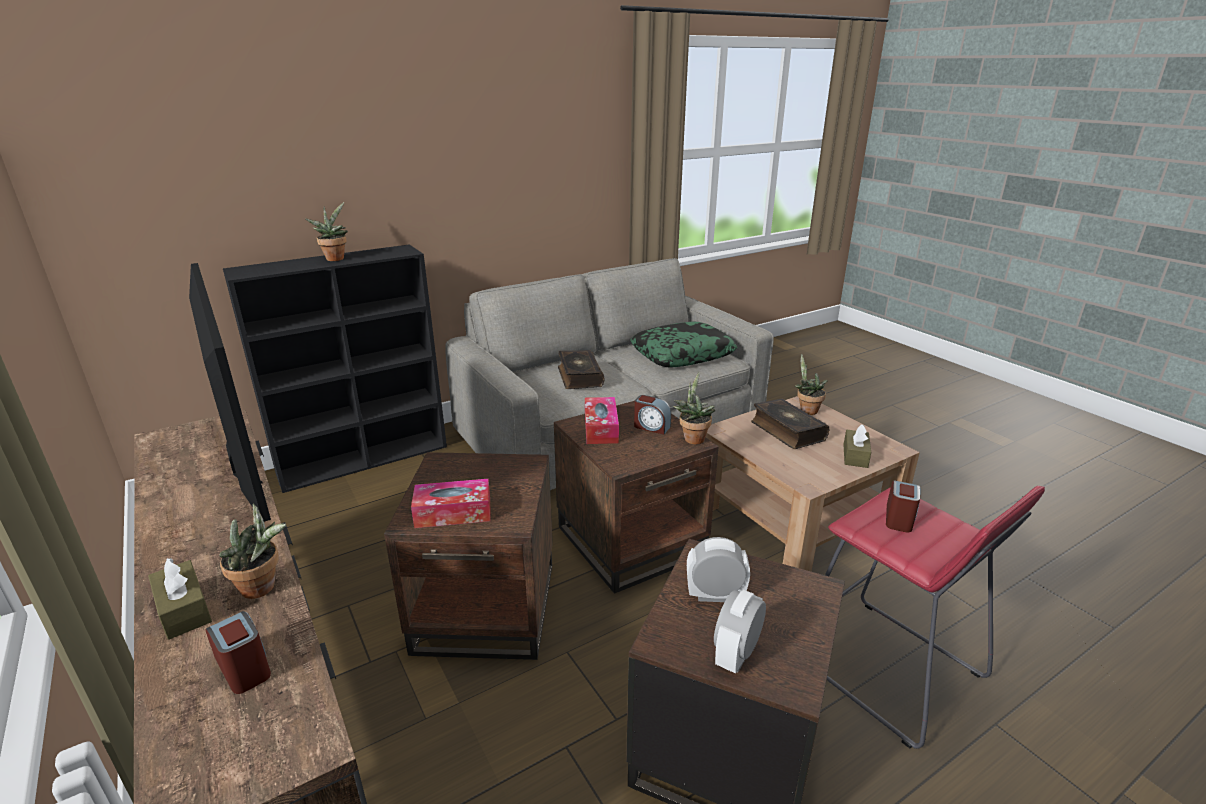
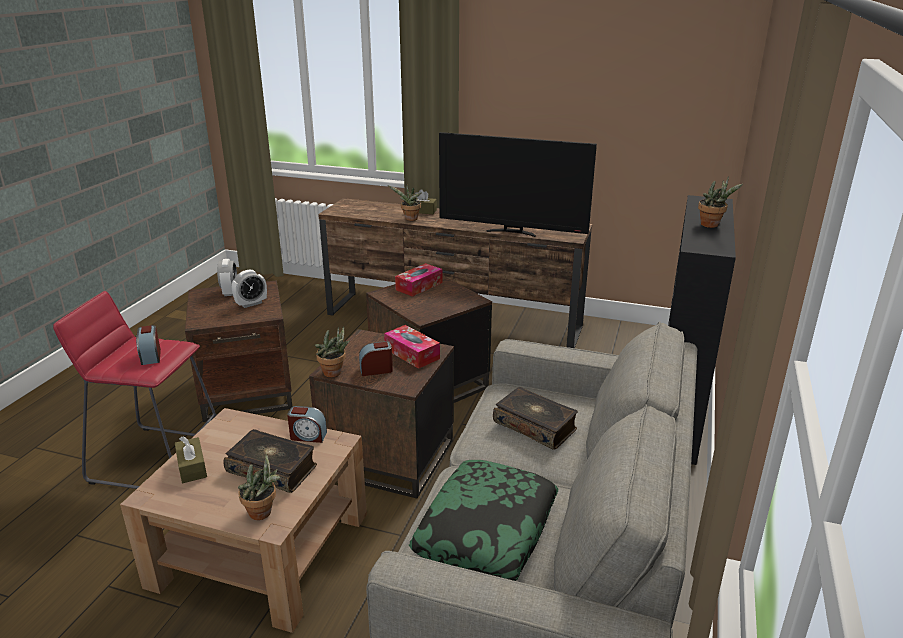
camera: 140 degrees right, 0 degrees up
(244, 667) = (377, 212): alarm clock -> alarm clock (308, 436)

